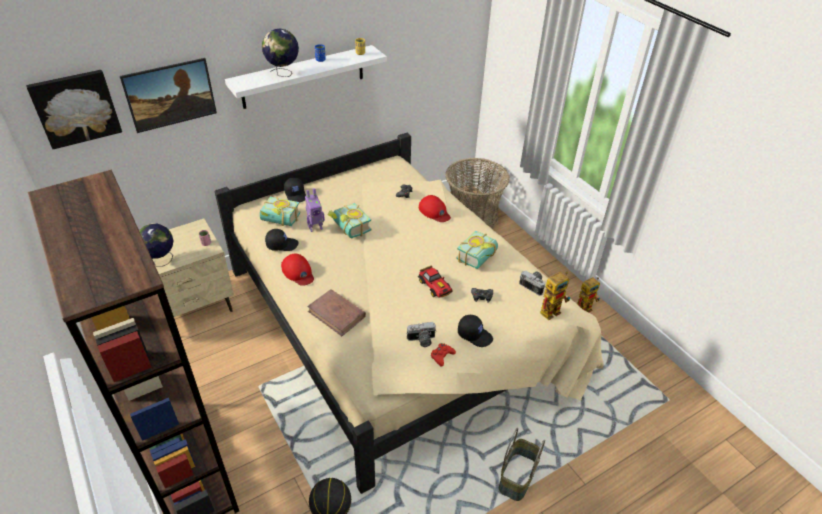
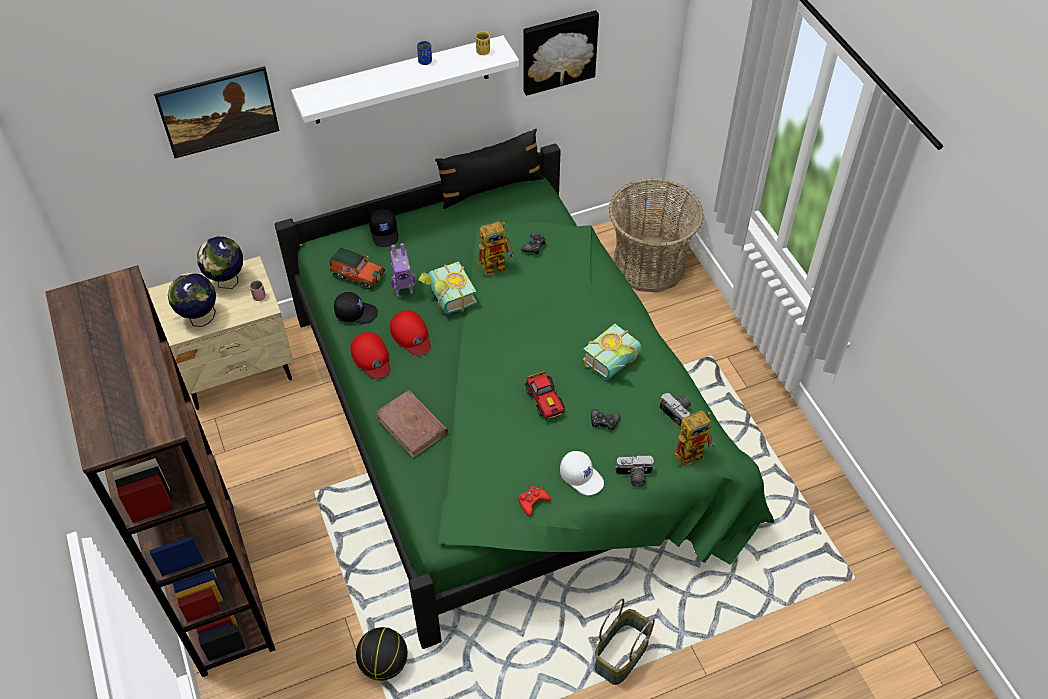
camera: 10 degrees right, 10 degrees up
(76, 108) = (99, 133): picture -> picture (558, 51)
(279, 221) = (357, 275): book -> toy car
(283, 74) = (370, 86): globe -> globe (227, 282)
(366, 164) = (490, 187): none -> black pillow
(401, 324) = (514, 424): beige bed -> green bed
(421, 340) = (511, 477): camera -> camera (634, 477)
(434, 212) = (569, 281): red cap -> red cap (411, 335)
(475, 335) = (582, 477): black cap -> white cap
(585, 307) = (777, 427): toy robot -> toy robot (498, 265)

